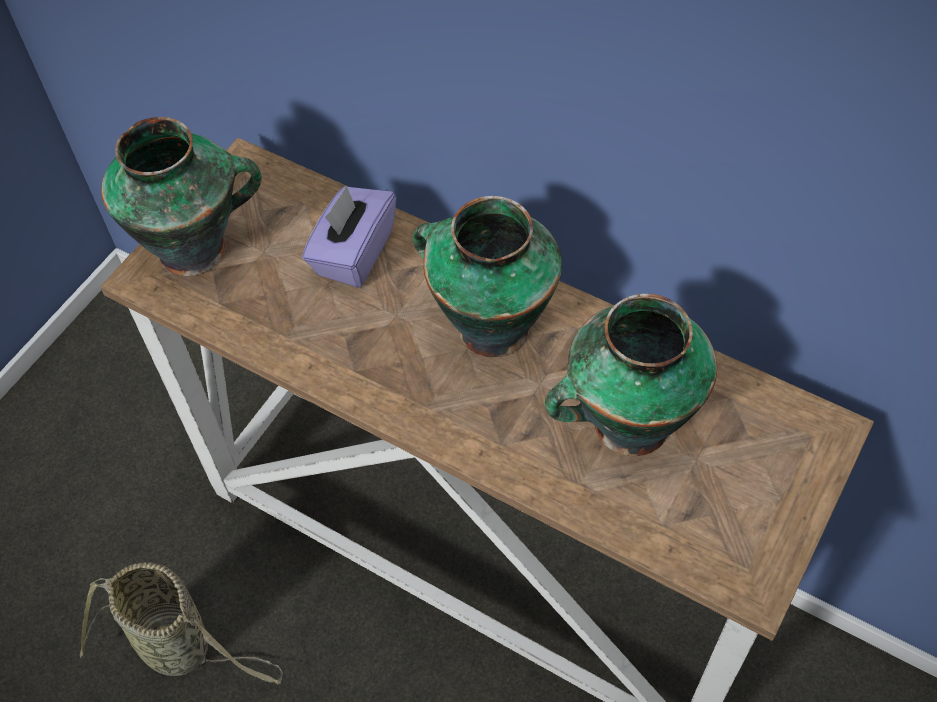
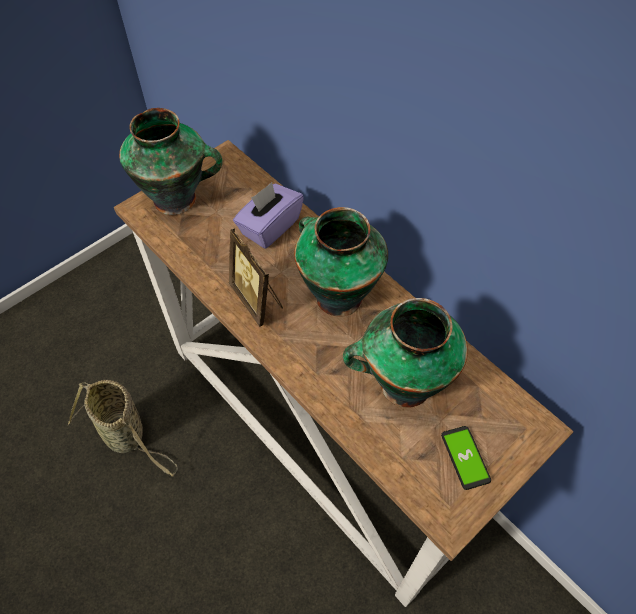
camera: 15 degrees right, 0 degrees up
(377, 365) = (257, 300): none -> picture frame
(746, 498) = (465, 457): none -> phone

